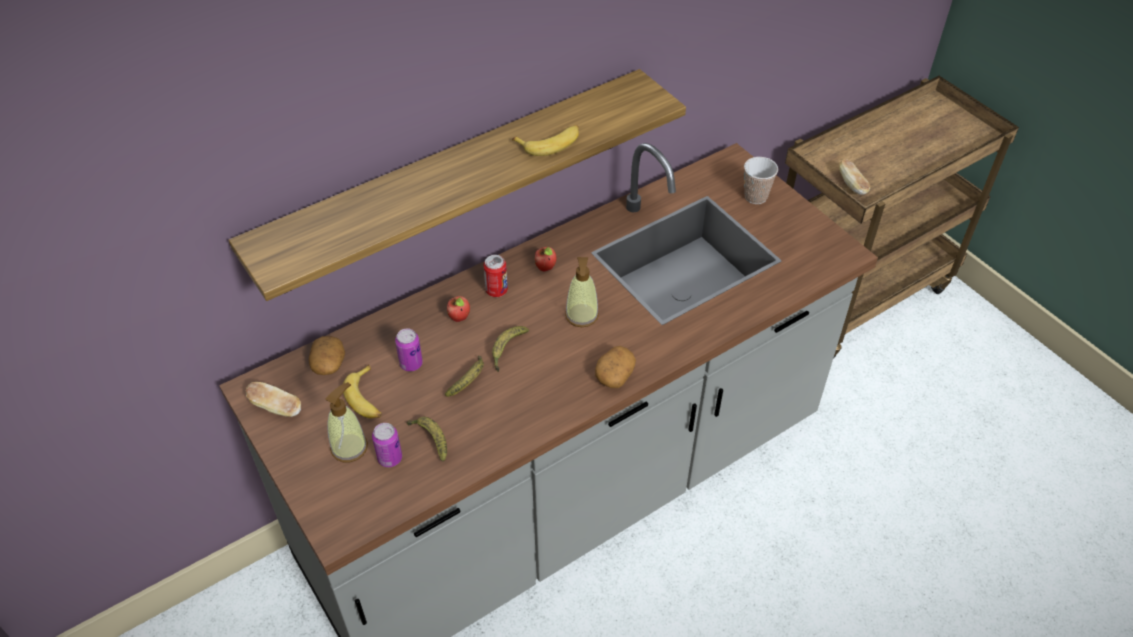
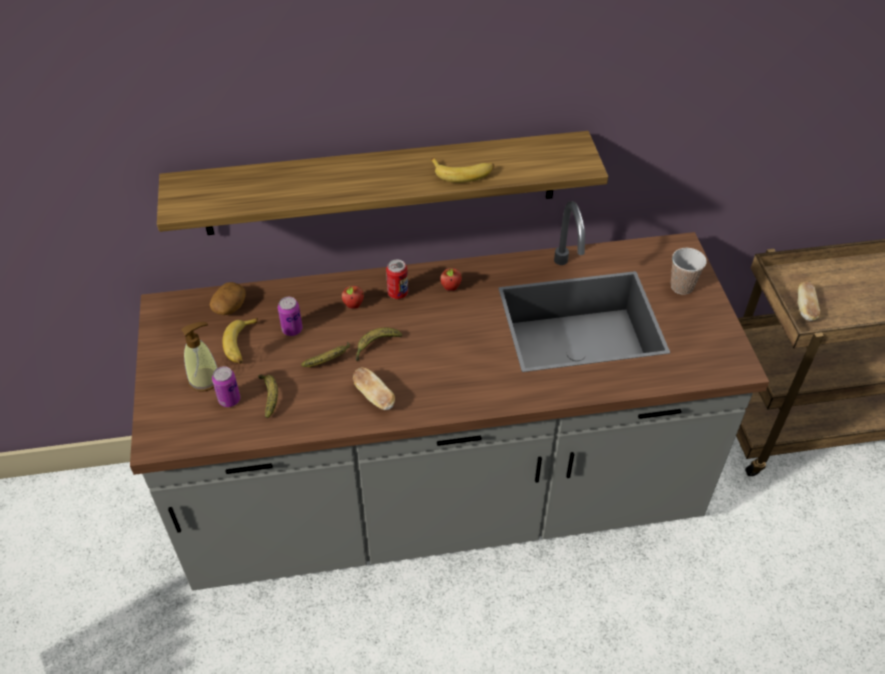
camera: 25 degrees right, 0 degrees up
(276, 407) = (170, 327): bread -> bread (374, 396)
(581, 315) = (456, 339): soap dispenser -> none
(614, 374) = (453, 399): potato -> none

